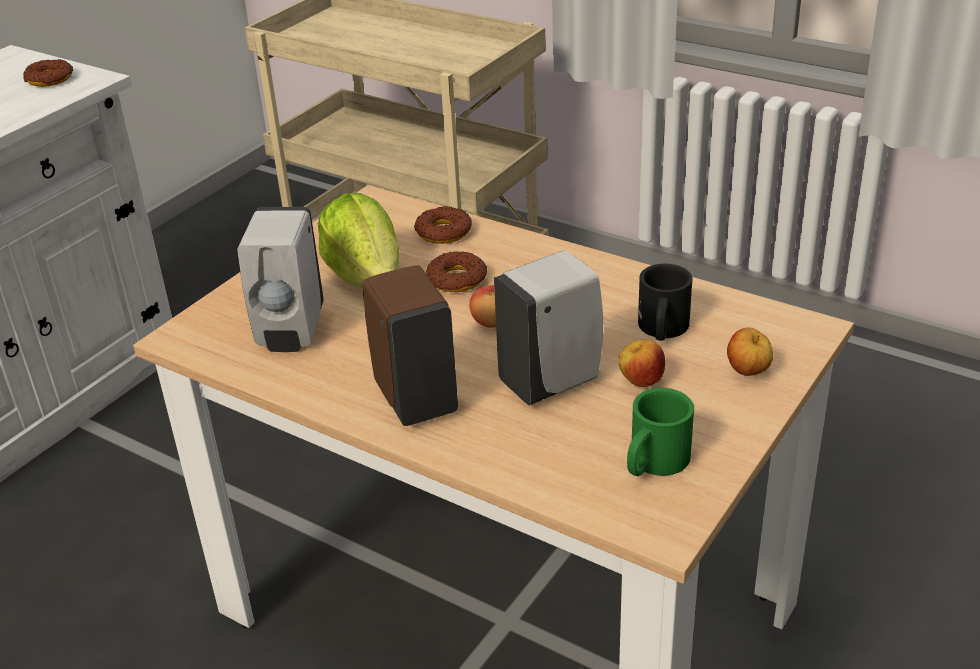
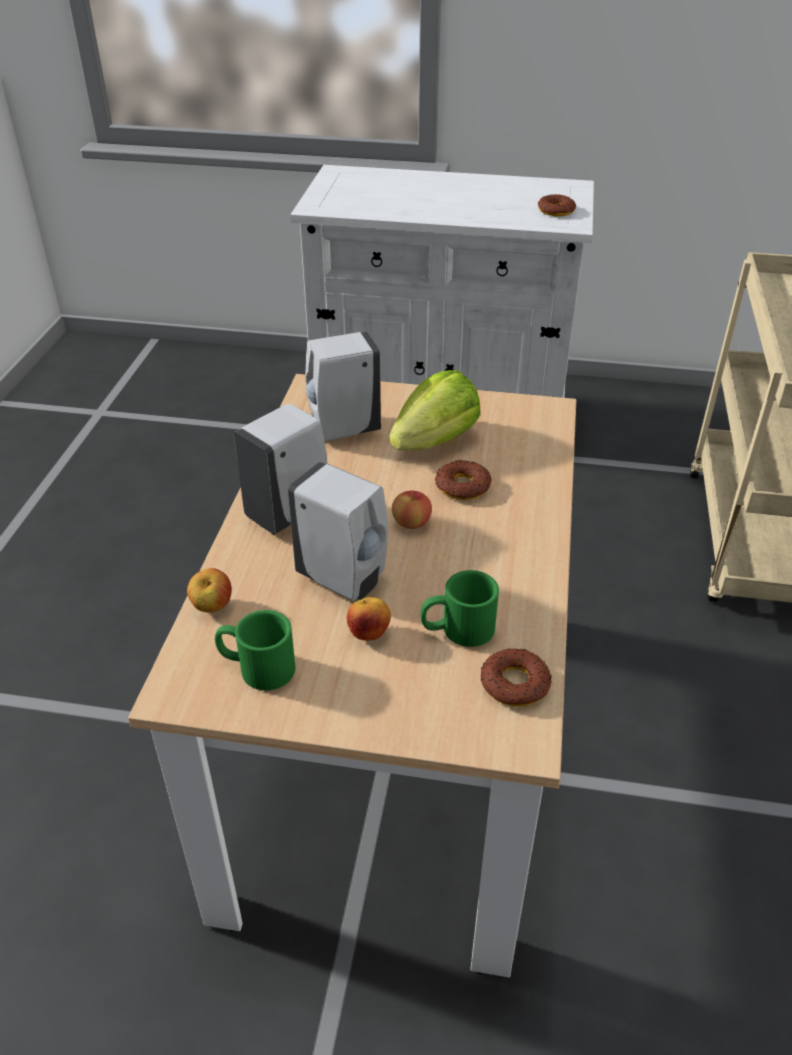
camera: 65 degrees right, 5 degrees up
(414, 398) = (289, 512): brown soap dispenser -> white soap dispenser
(443, 232) = (530, 458): donut -> donut (515, 683)
(662, 330) = (457, 629): black mug -> green mug
(748, 372) = (420, 705): apple -> apple (212, 607)

